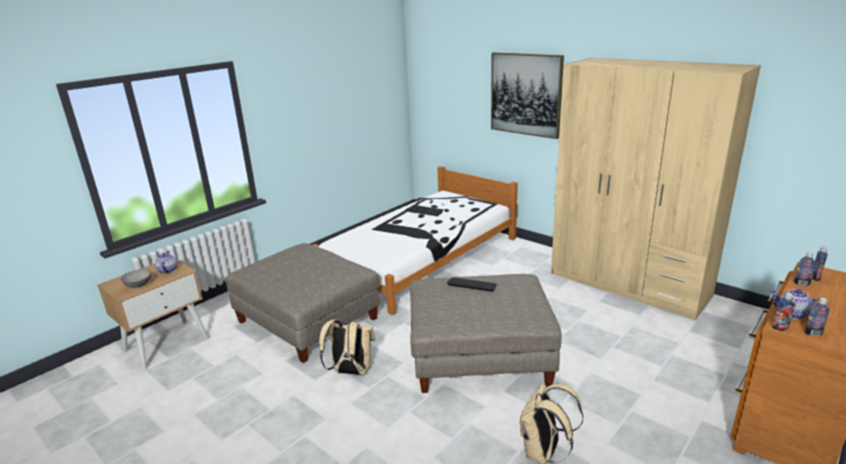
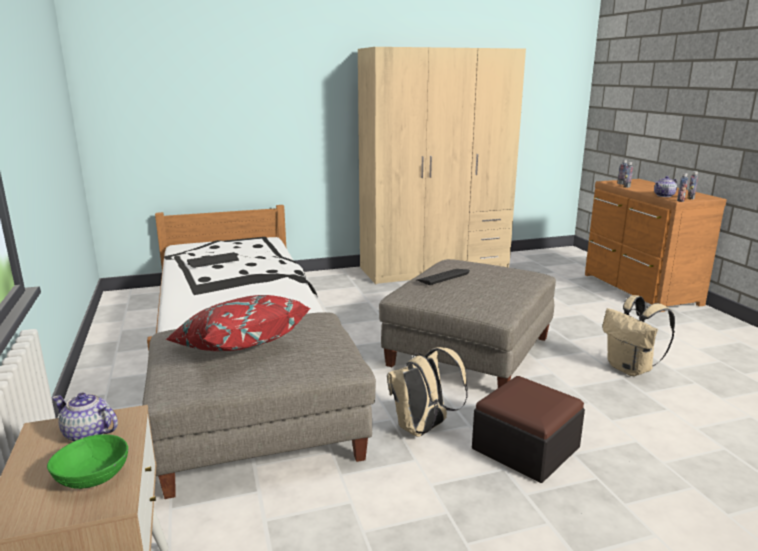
camera: 60 degrees left, 5 degrees down
(138, 284) = (93, 477): grey bowl -> green bowl
(295, 266) = (238, 346): none -> red pillow
(358, 421) = (525, 448): none -> ottoman
(525, 94) = (281, 96): picture -> none

